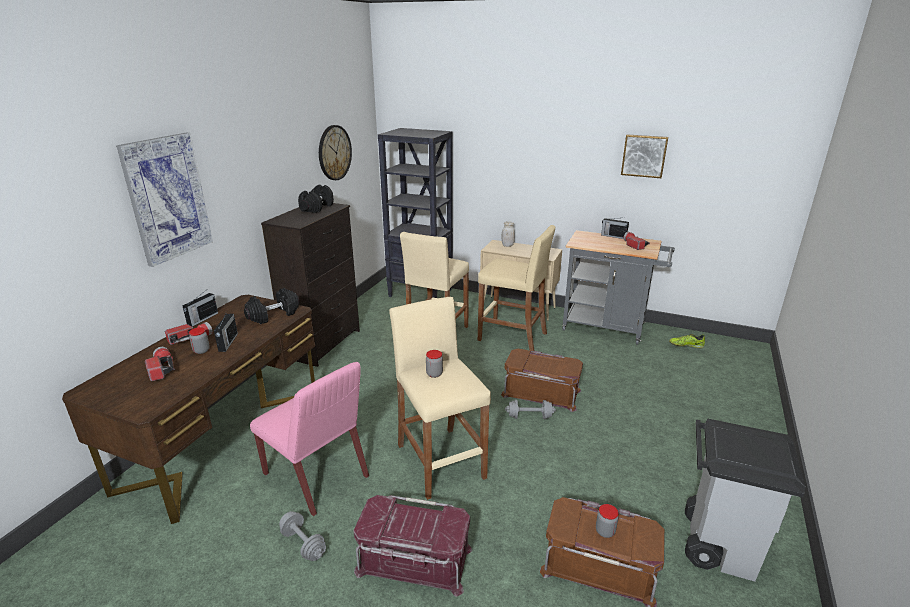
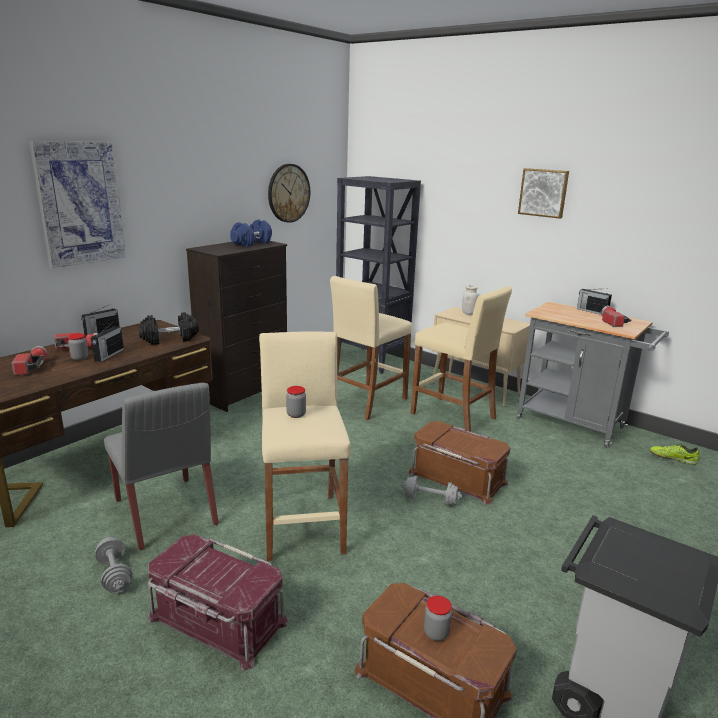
camera: 15 degrees right, 5 degrees down
(317, 208) = (251, 243): black dumbbell -> blue dumbbell
(317, 476) = (166, 513): pink chair -> grey chair
(644, 156) = (636, 214): picture -> picture (543, 193)

